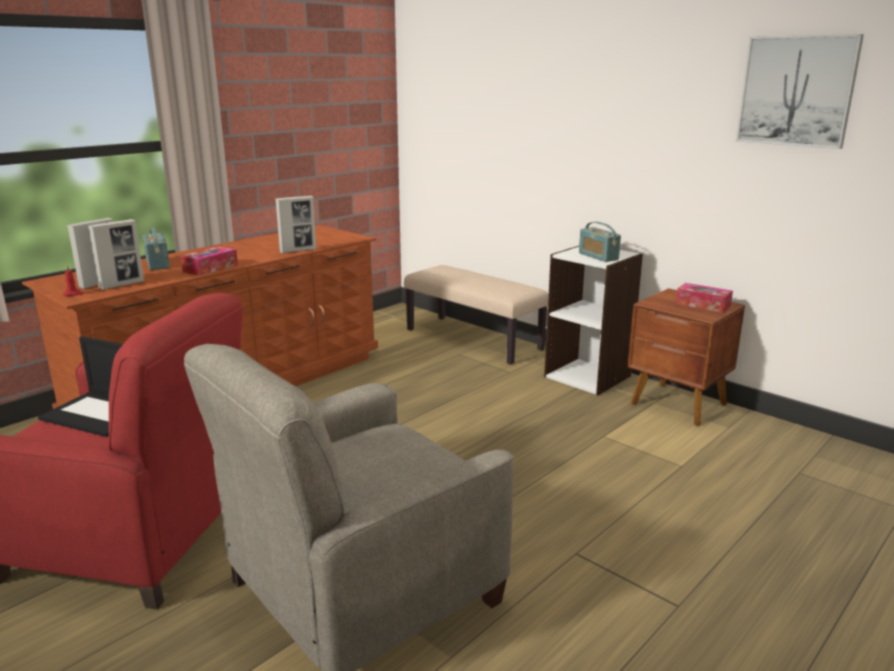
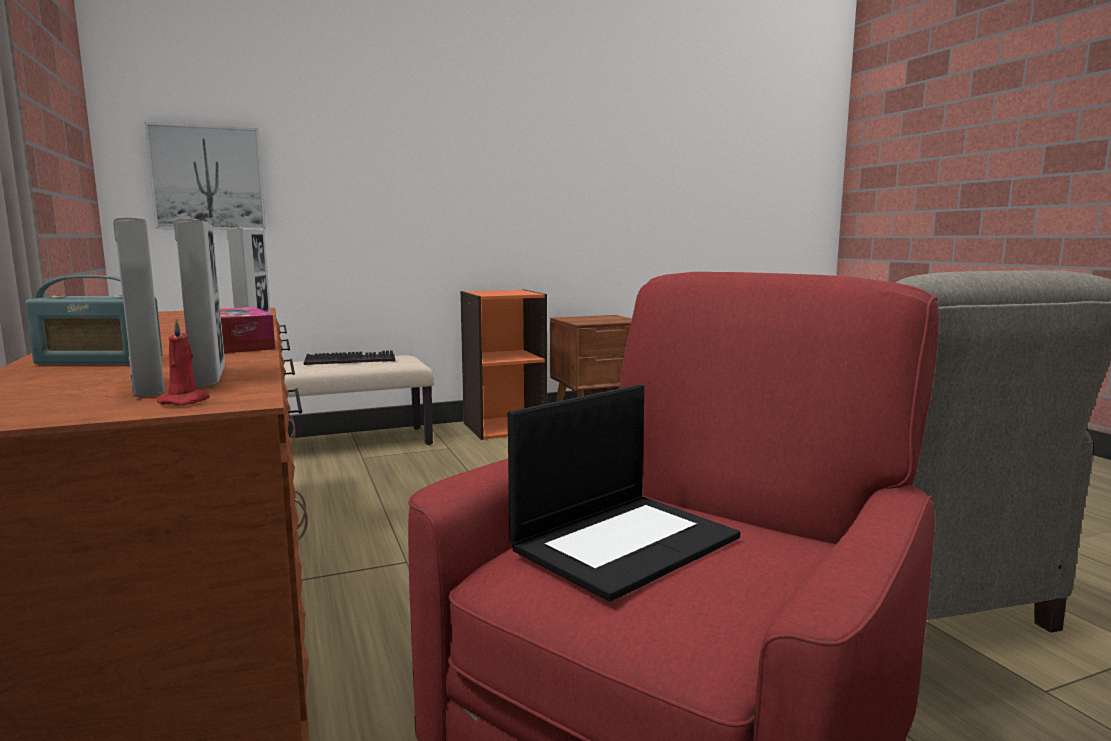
camera: 65 degrees left, 10 degrees down
(487, 281) = (352, 360): none -> keyboard
(588, 376) = (504, 427): white bookcase -> orange bookcase
(598, 256) = (513, 292): radio -> none
(703, 305) = (604, 318): tissue box -> none
(796, 91) = (627, 135): picture -> picture (208, 178)

